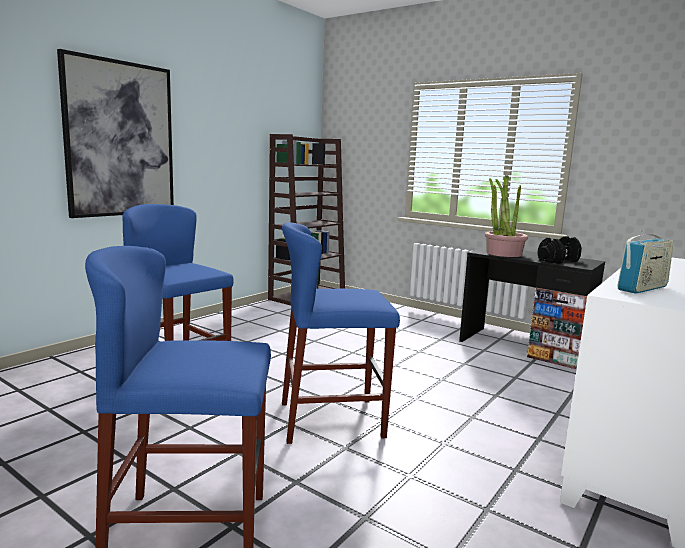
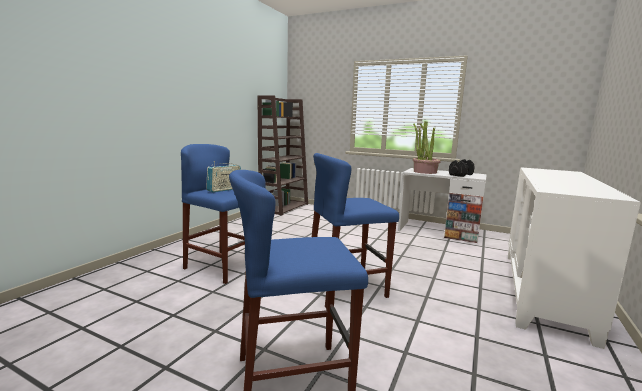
camera: 10 degrees left, 0 degrees up
(120, 139) = (162, 97): picture -> none
(524, 347) = (438, 231): black desk -> white desk
(642, 288) = (559, 186): radio -> radio (225, 190)

